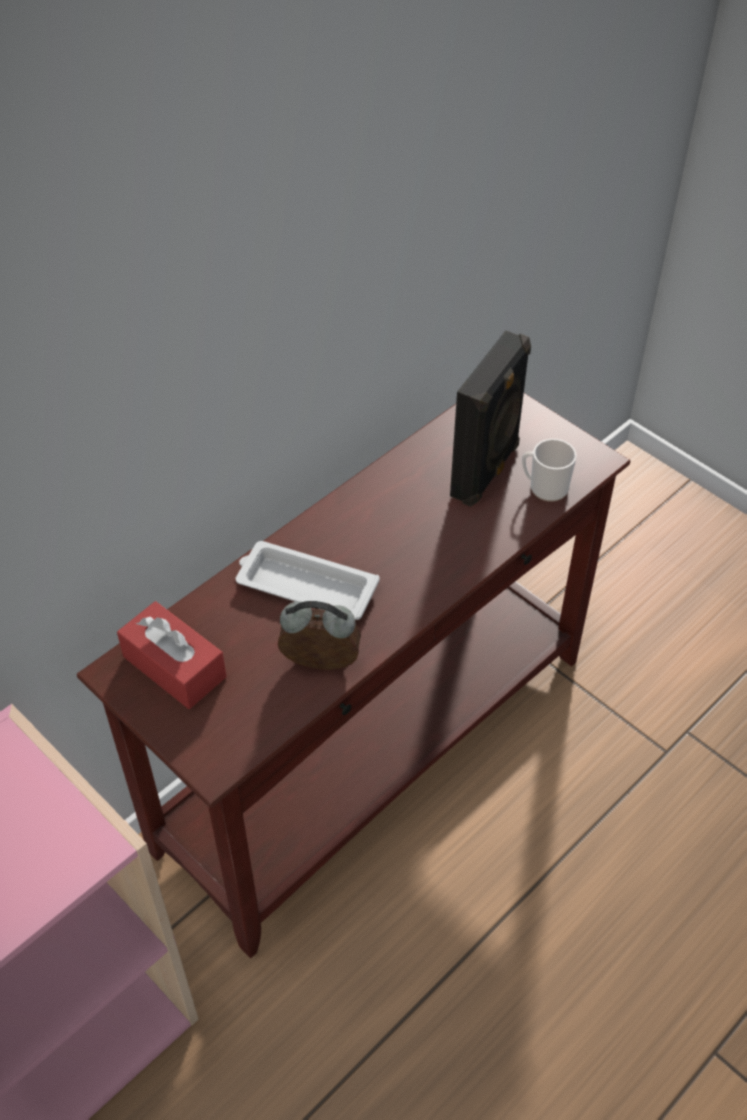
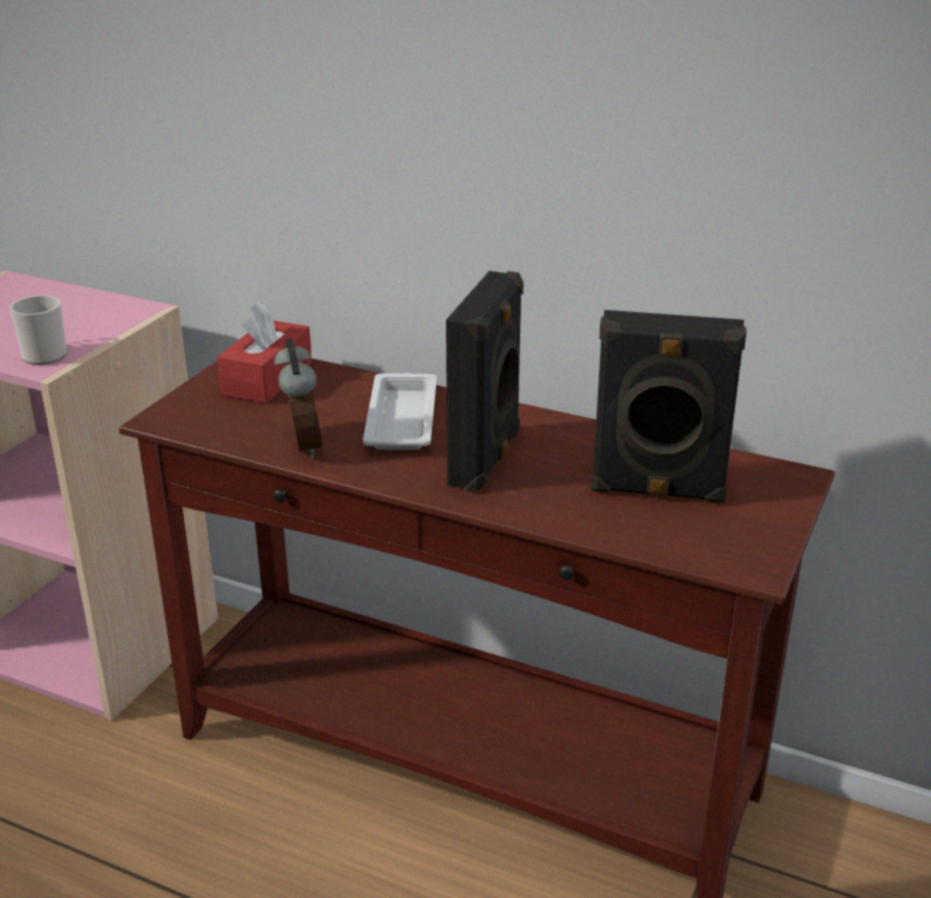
camera: 70 degrees right, 20 degrees down
(399, 550) = (487, 459): none -> black speaker
(544, 487) = (666, 535): mug -> mug (45, 353)

